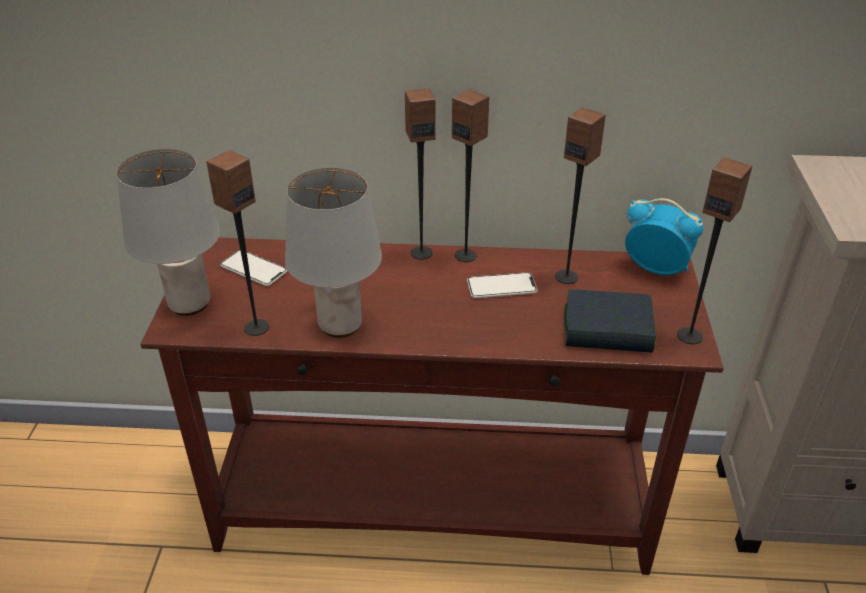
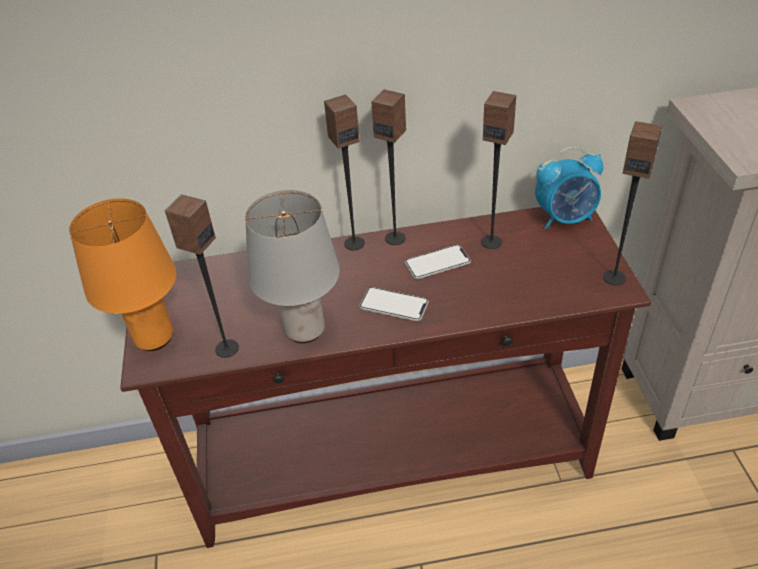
camera: 10 degrees left, 5 degrees up
(189, 305) = (154, 339): grey table lamp -> orange table lamp
(253, 269) = (203, 290): phone -> phone (394, 305)
(607, 330) = (543, 286): book -> none
(656, 268) = (565, 218): alarm clock -> alarm clock turned 150 degrees clockwise

